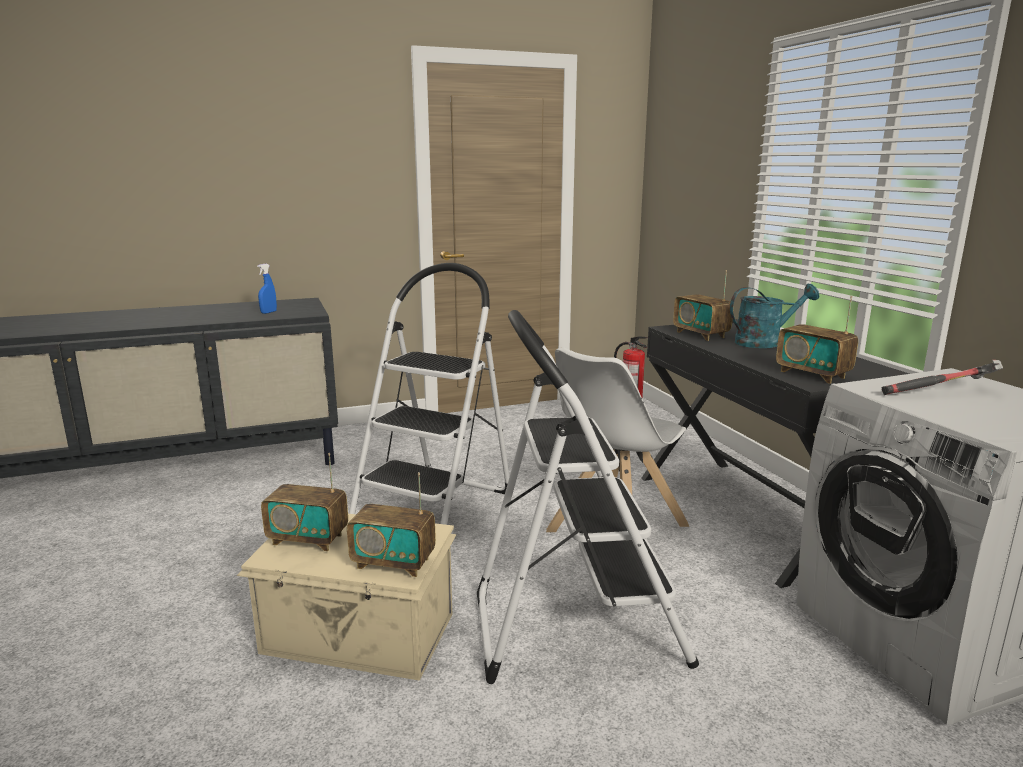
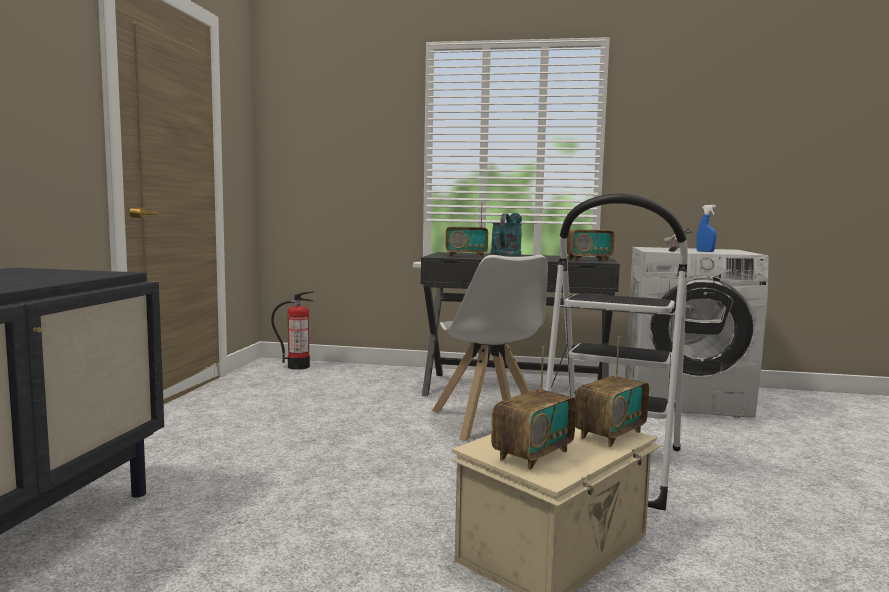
camera: 60 degrees left, 10 degrees down
(268, 312) = (41, 277): blue spray bottle -> blue spray bottle (705, 251)
(437, 511) = (365, 468): step ladder -> none

